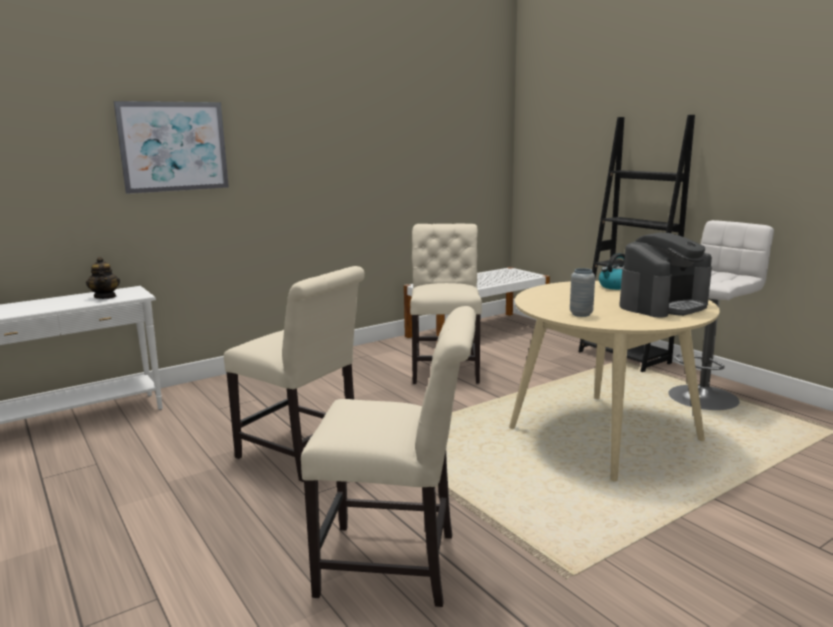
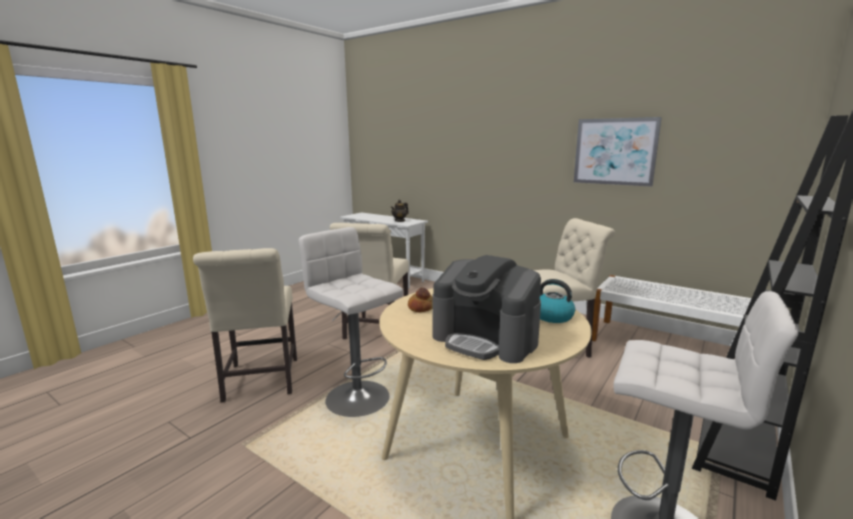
camera: 70 degrees right, 0 degrees up
(173, 146) = (454, 143): picture -> picture (615, 151)
(488, 485) = (357, 398): none -> white stool
(581, 314) = (421, 307): grey vase -> bread

